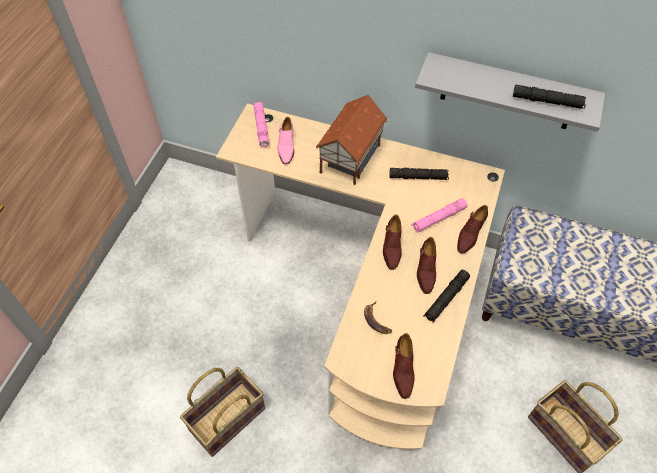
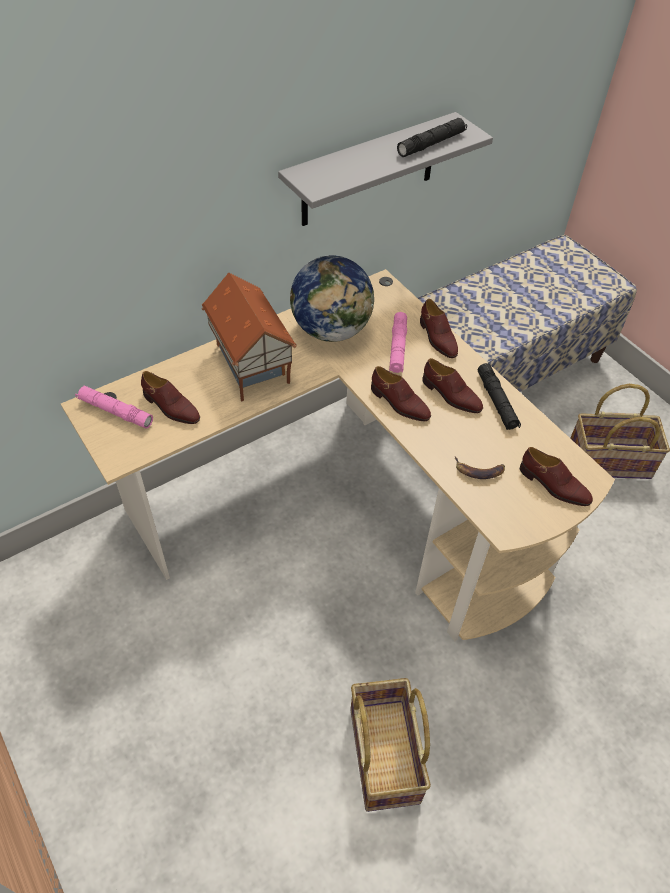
camera: 55 degrees left, 5 degrees down
(286, 147) = (171, 407): pink shoe -> brown shoe
(418, 177) = (331, 330): black flashlight -> globe

